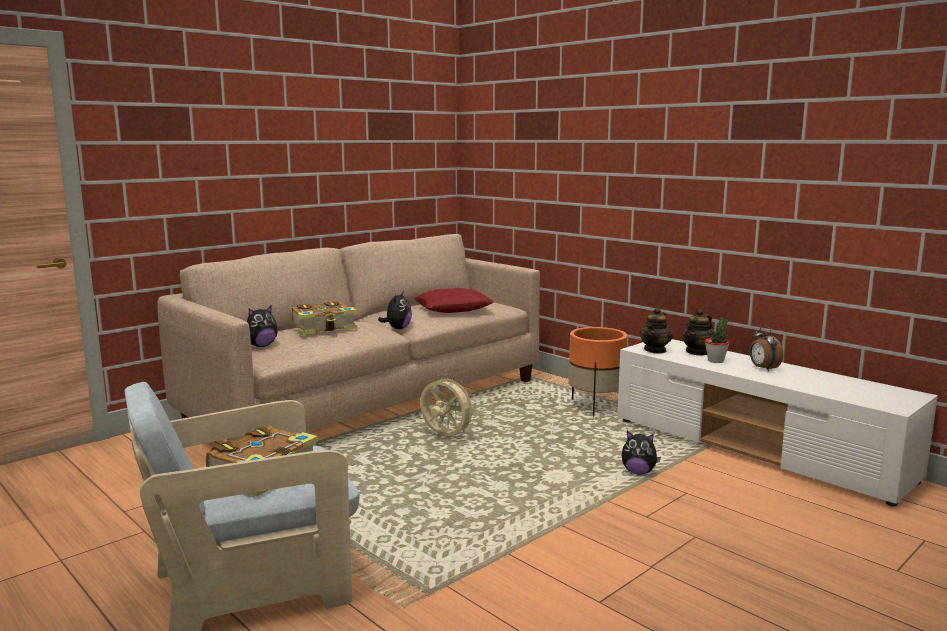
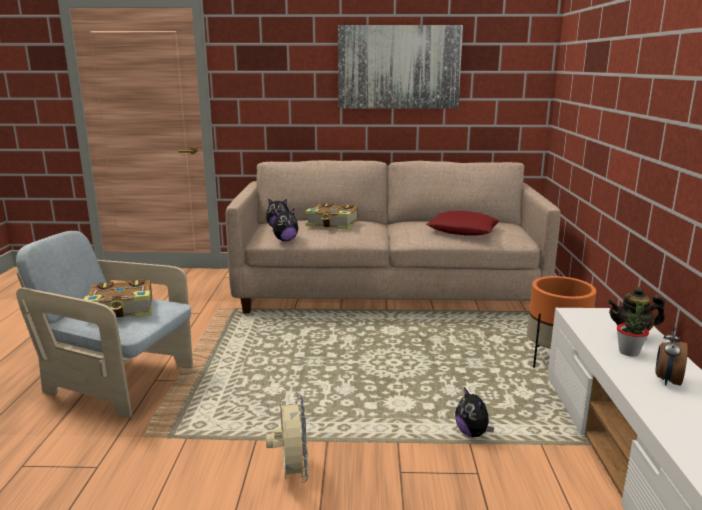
camera: 45 degrees right, 5 degrees up
(322, 136) = (399, 67): none -> picture
(397, 328) = (392, 237): plush toy -> plush toy (285, 240)
(445, 437) = (384, 337): beige fan -> beige fan (291, 473)
(655, 350) = (588, 320): teapot -> none

